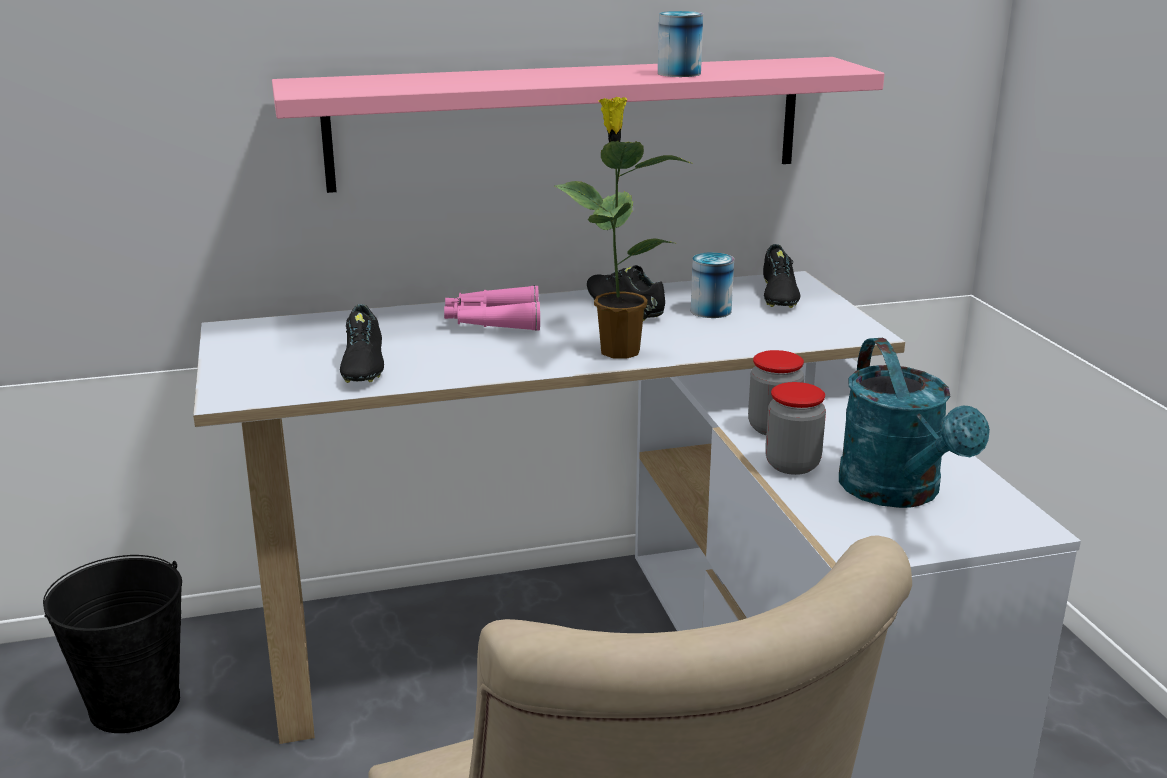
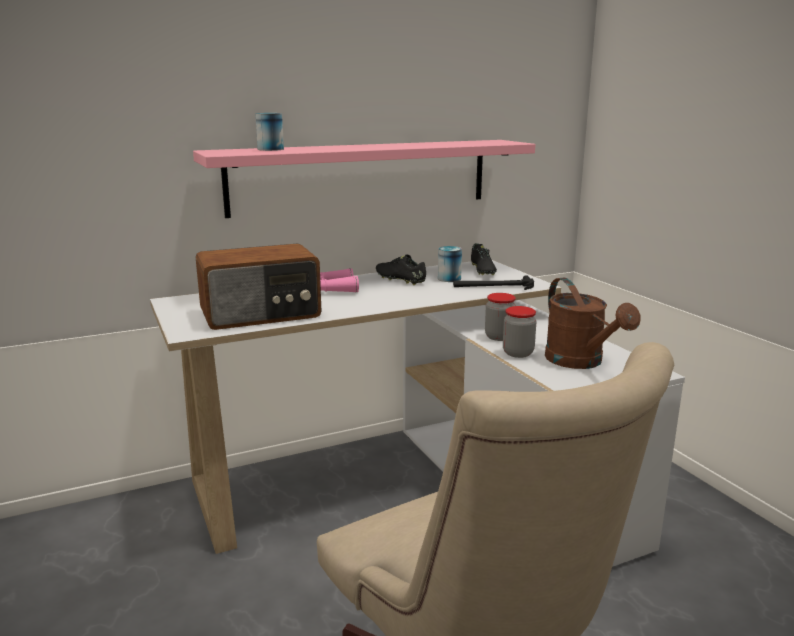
camera: 10 degrees left, 5 degrees down
(135, 704) = (115, 541): black bucket -> none
(362, 366) = (261, 314): black shoe -> radio
(617, 350) = (407, 299): potted plant -> none
(679, 73) = (427, 145): can -> can (270, 149)
(782, 332) = (493, 286): none -> hammer
(898, 493) = (580, 362): turquoise watering can -> brown watering can

